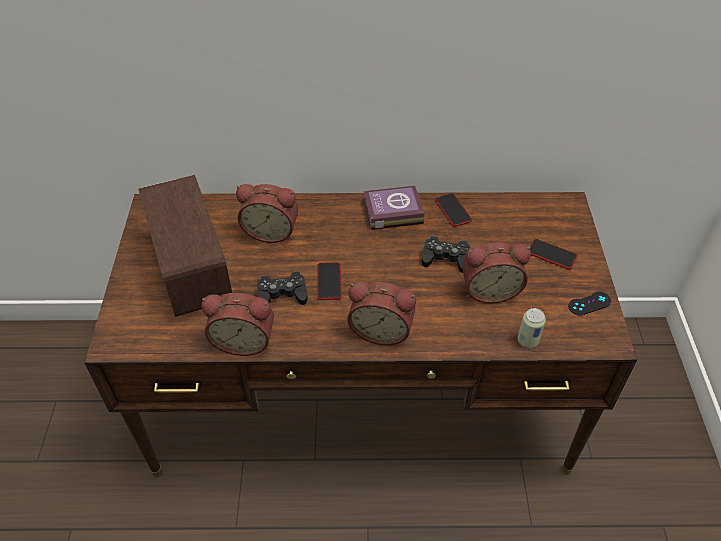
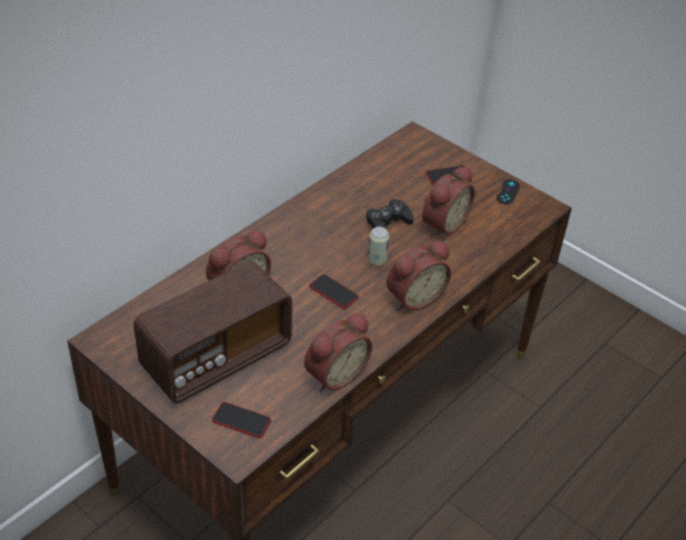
camera: 50 degrees left, 5 degrees down
(192, 269) = (216, 358): radio -> radio turned 60 degrees counterclockwise
(282, 295) = (314, 324): black game controller -> none
(391, 211) = (305, 214): book -> none
(453, 210) = (347, 186): phone -> phone (241, 420)
(527, 340) = (504, 239): can -> can (377, 260)

